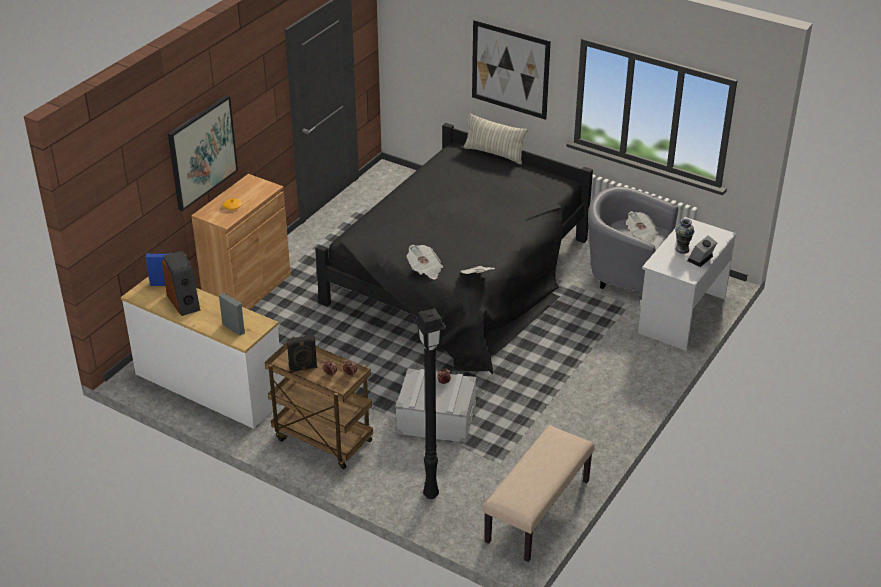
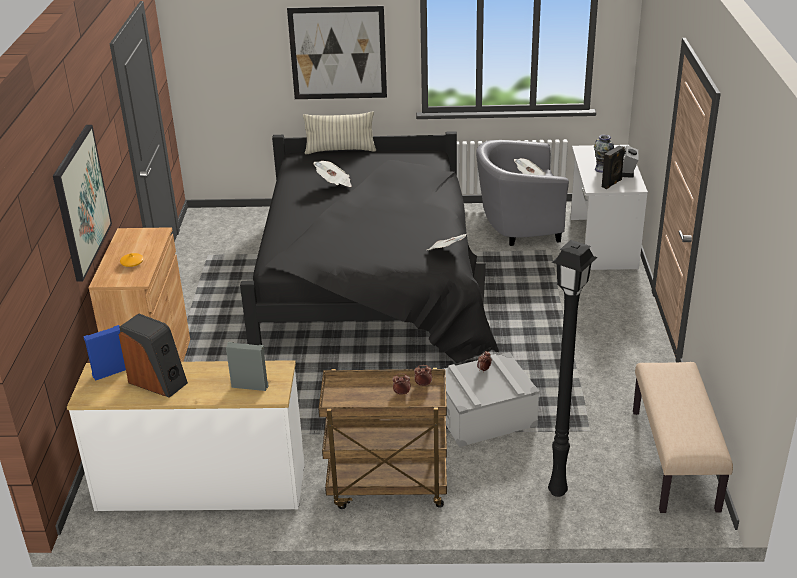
camera: 30 degrees left, 5 degrees down
(303, 368) = (365, 400): black speaker -> black speaker (612, 184)
(425, 270) = (387, 262): newspaper -> newspaper (334, 183)

